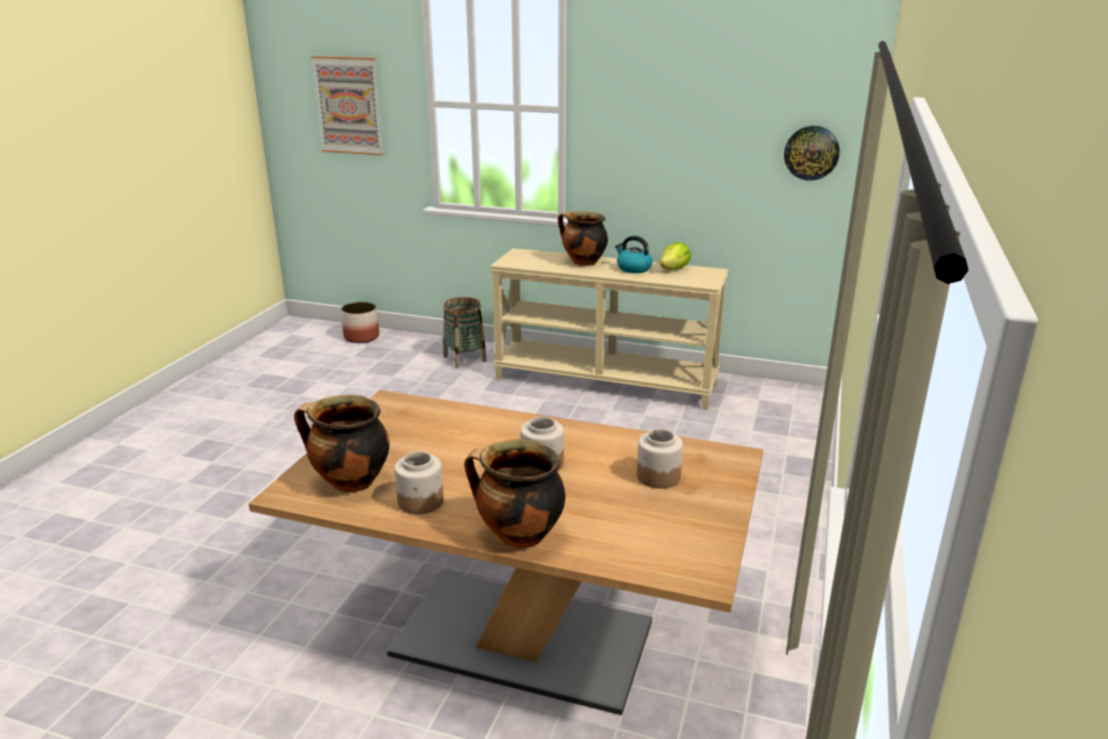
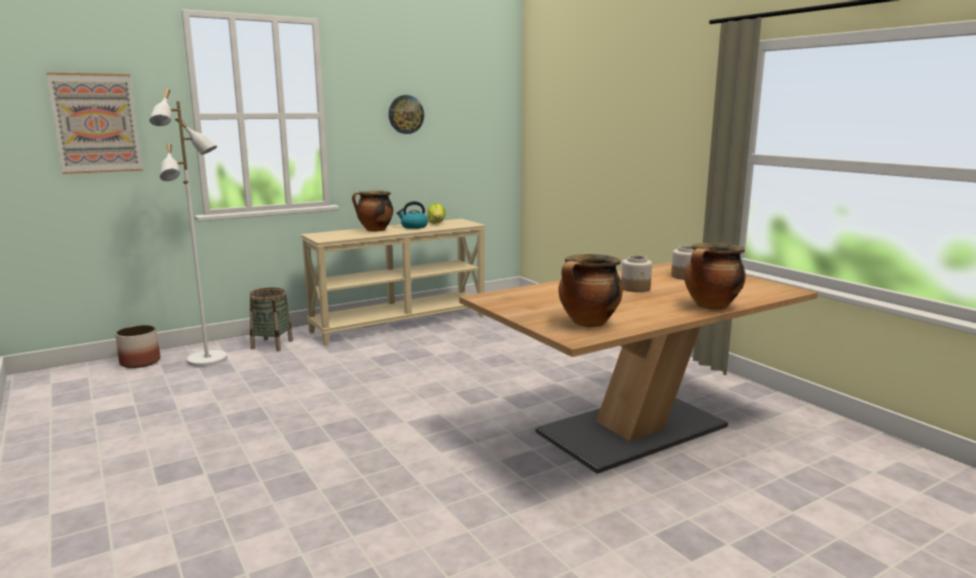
camera: 50 degrees left, 10 degrees down
(398, 355) = (208, 360): none -> white floor lamp
(421, 502) = (641, 315): jar -> none
(811, 153) = (489, 135): wall clock -> wall clock (406, 114)

